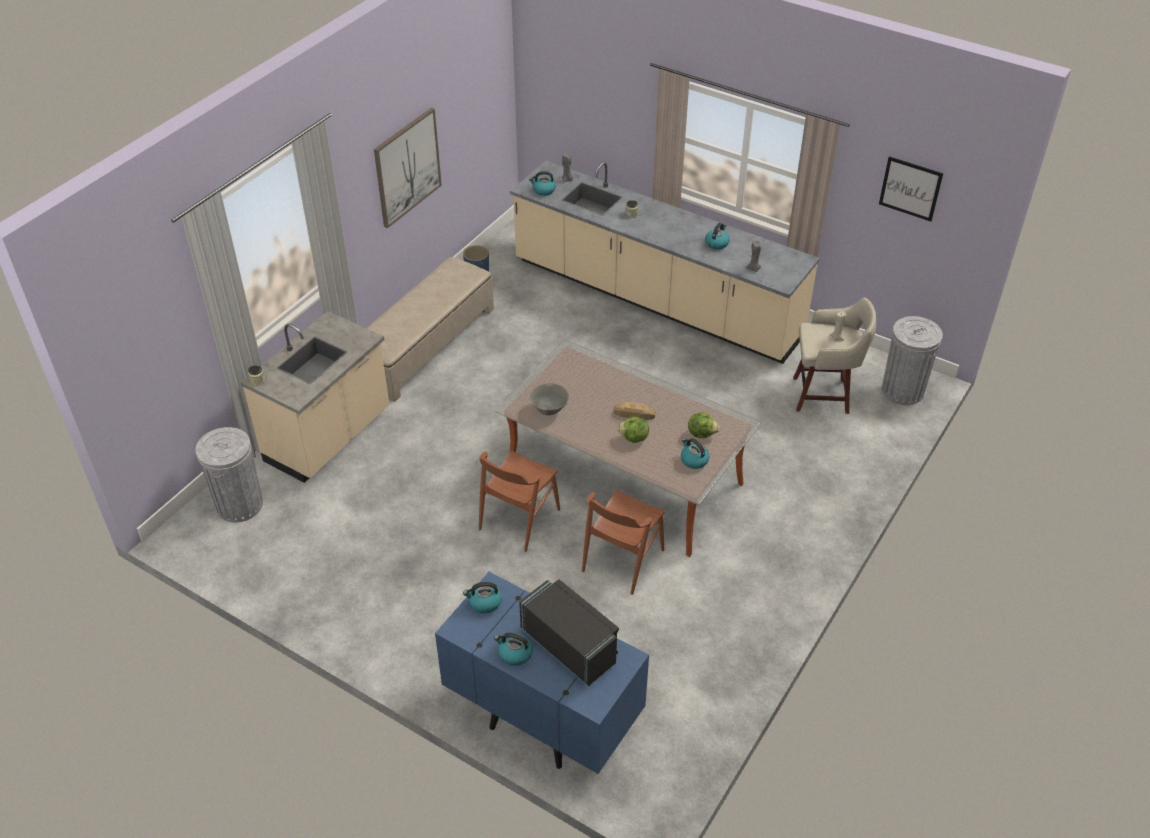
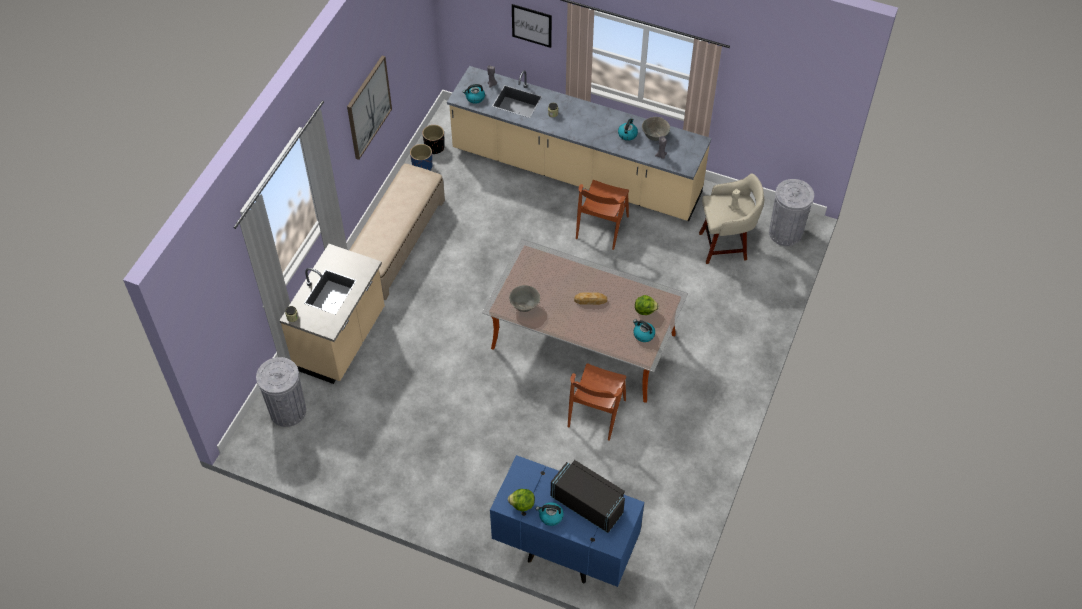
camera: 10 degrees left, 10 degrees up
(484, 603) = (519, 480): kettle -> none
(496, 257) = (434, 147): none -> black planter
(519, 519) = (510, 390): brown chair -> brown chair (602, 227)
(633, 438) = (594, 322): lettuce -> lettuce (522, 505)
(750, 248) = (655, 136): none -> grey bowl
(910, 188) = (780, 87): picture -> picture (531, 25)

